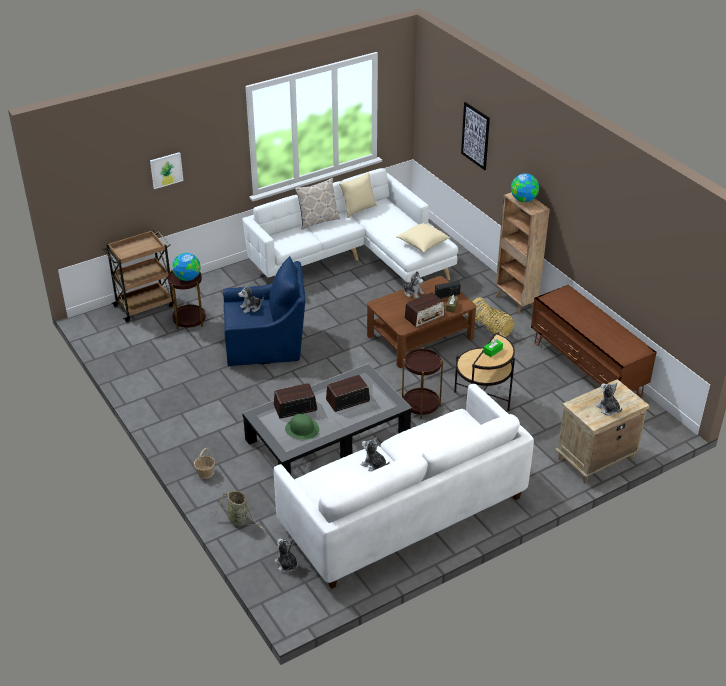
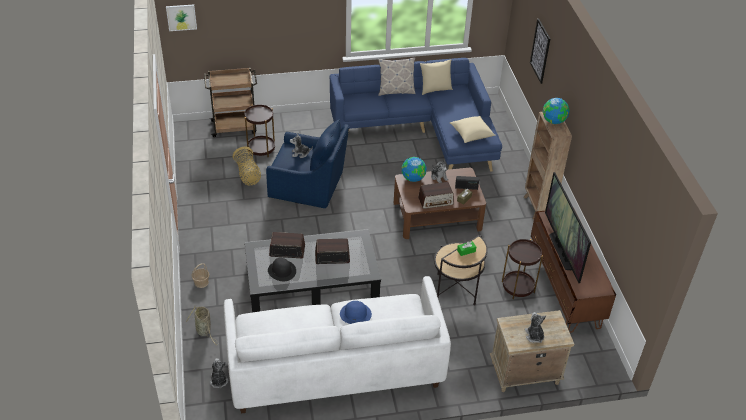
camera: 20 degrees right, 5 degrees up
(166, 170) = (267, 21): picture -> picture (181, 17)
(187, 278) = (261, 115): globe -> globe (413, 178)
(302, 429) = (282, 271): green hat -> black hat
(357, 260) = (423, 133): white sofa -> blue sofa
(374, 465) = (312, 322): plush toy -> none
(415, 443) = (355, 314): none -> blue hat
(421, 405) = (402, 277): brown side table -> brown side table (518, 287)
(490, 328) = (502, 225): basket -> basket (248, 174)
(582, 327) = (562, 251): none -> television

